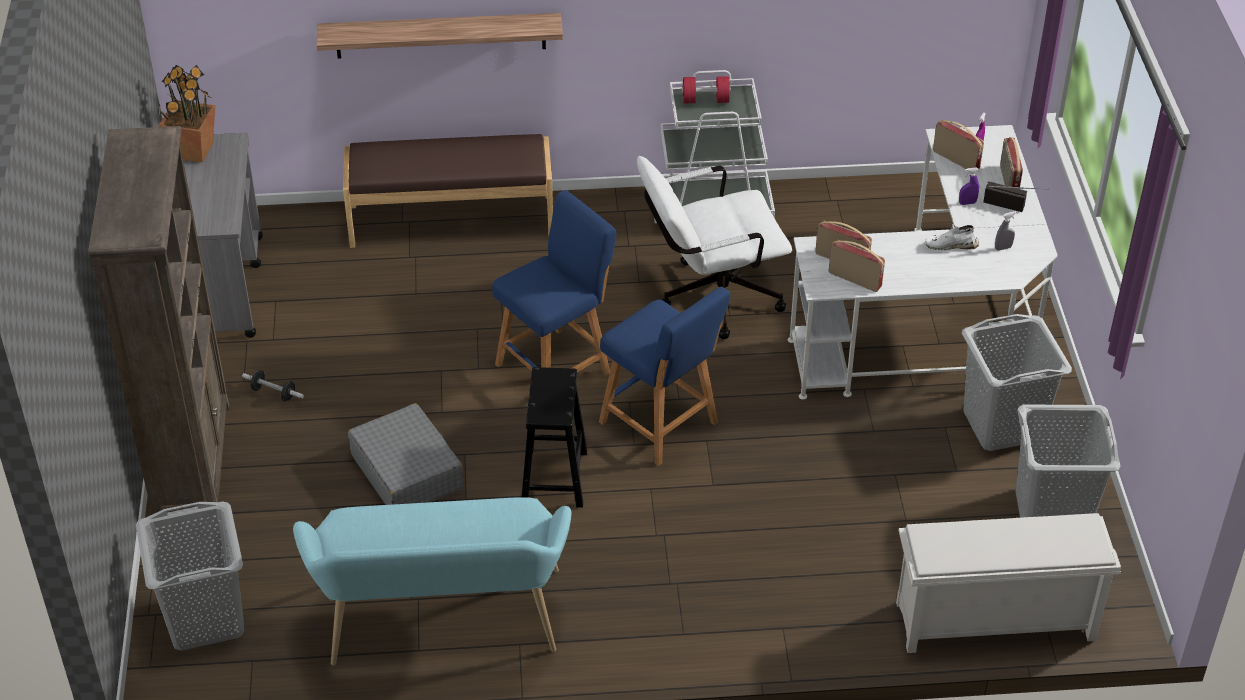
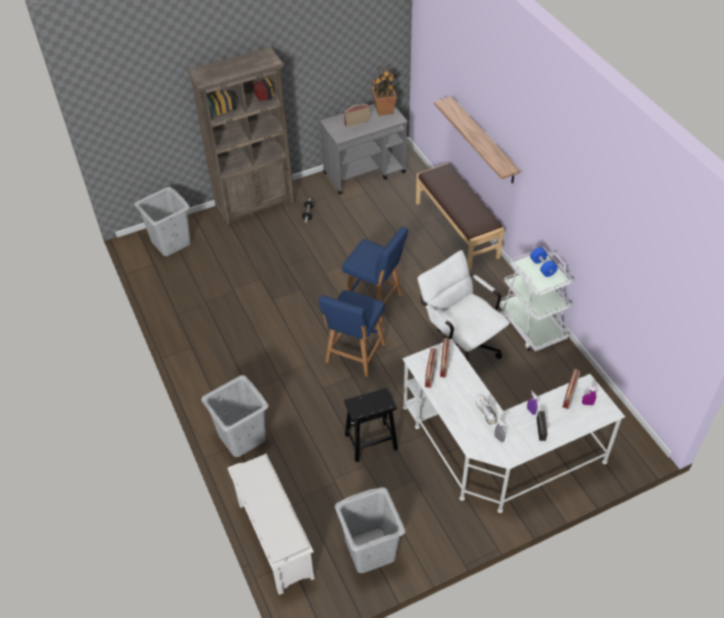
camera: 70 degrees right, 5 degrees up
(407, 471) = (280, 273): grey suitcase -> none
(442, 626) = (193, 317): turquoise bench -> none
(554, 479) = (298, 326): black stool -> black stool (370, 442)
(705, 100) = (542, 267): red dumbbell -> blue dumbbell
(1002, 426) = (429, 508): grey laundry basket -> grey laundry basket (241, 437)
(1008, 181) = (565, 427): radio -> radio (357, 122)

